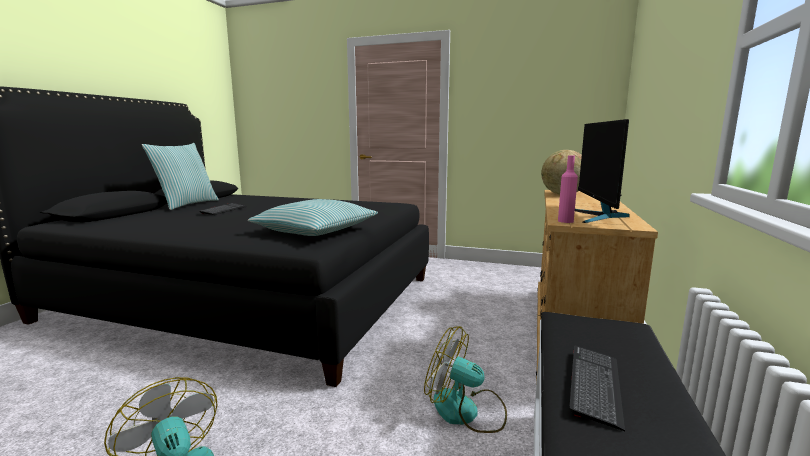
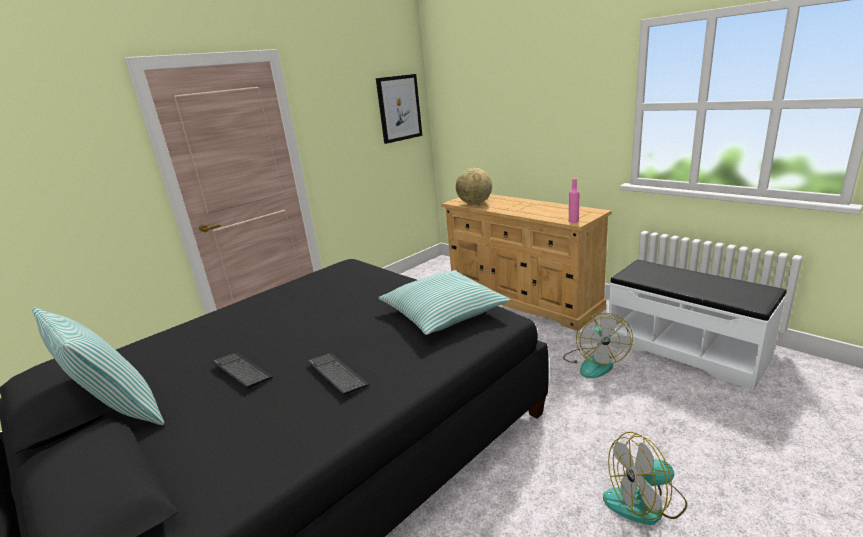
camera: 60 degrees left, 10 degrees up
(466, 411) = (594, 363): fan -> fan turned 45 degrees counterclockwise
(577, 90) = (399, 108): none -> picture
(595, 385) = (701, 287): keyboard -> keyboard (337, 374)
(597, 216) = (562, 212): monitor -> none

